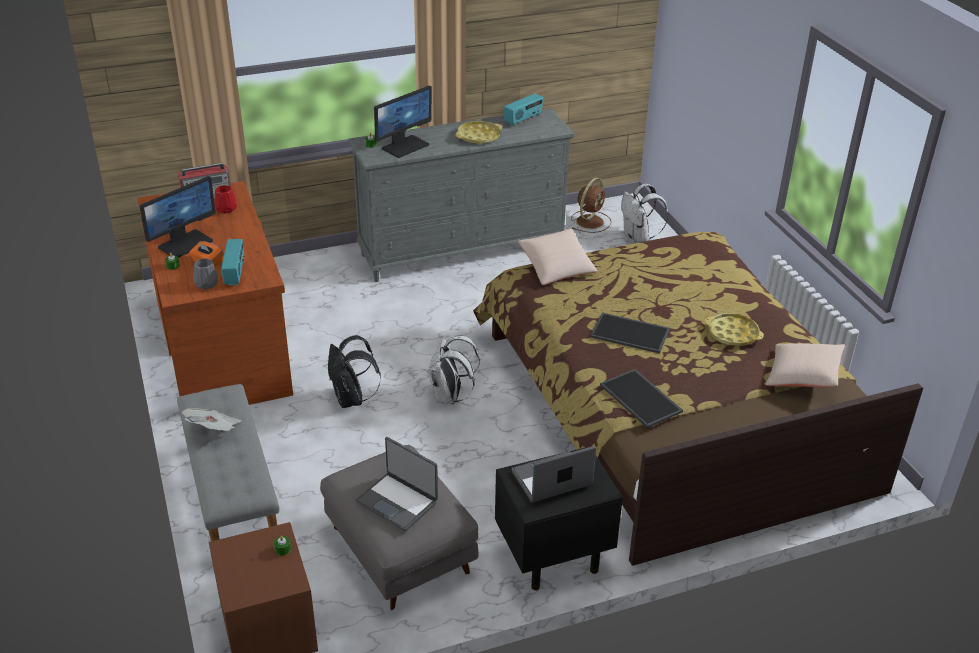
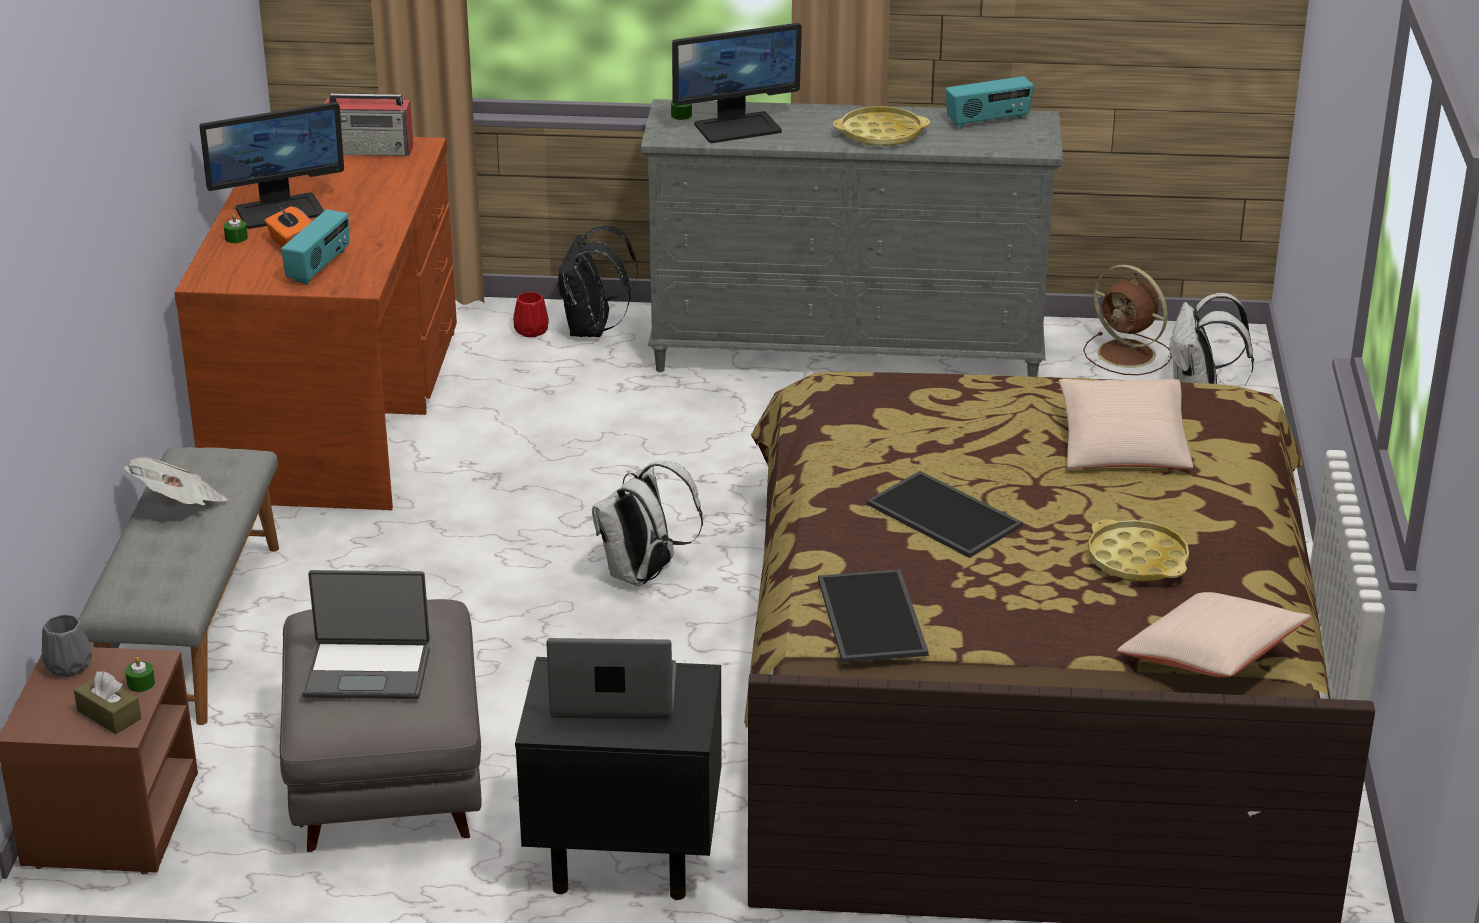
camera: 25 degrees right, 5 degrees down
(206, 284) = (263, 273): grey vase -> grey vase (68, 665)
(226, 209) = (384, 173): red vase -> red vase (532, 330)
(279, 574) = (109, 715): none -> brown tissue box
(351, 399) = (479, 539): black backpack -> black backpack (592, 330)
(398, 501) = (367, 671): laptop -> laptop turned 60 degrees counterclockwise
(556, 267) = (906, 385): beige pillow -> beige pillow (1122, 445)
(590, 221) = (1128, 355): brown fan -> brown fan turned 75 degrees clockwise

